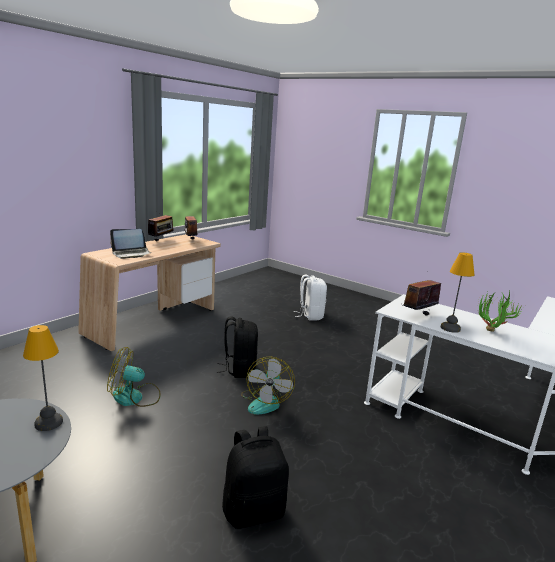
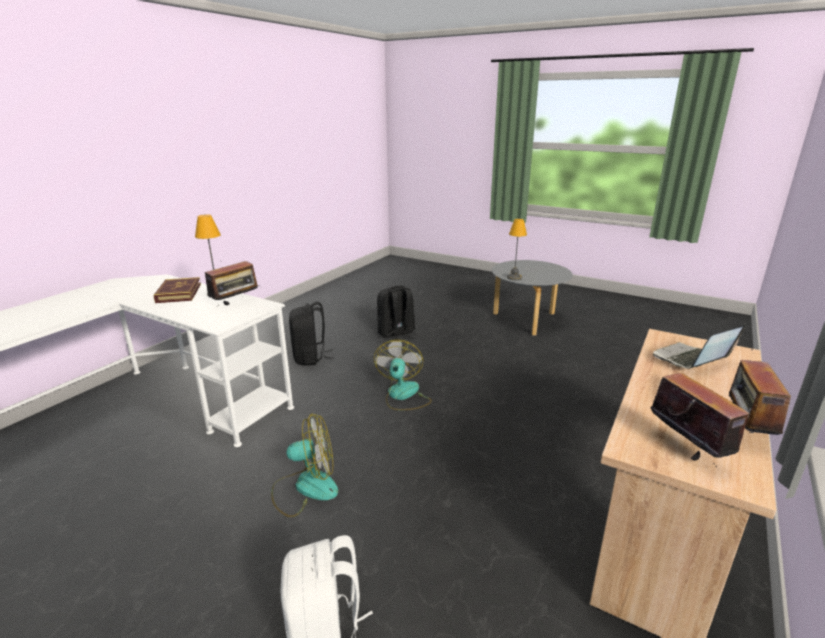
camera: 175 degrees right, 5 degrees up
(135, 397) = (532, 384): fan -> fan (305, 488)
(239, 369) = (446, 432): black backpack -> black backpack (310, 358)
(491, 333) = (179, 293): potted plant -> book

